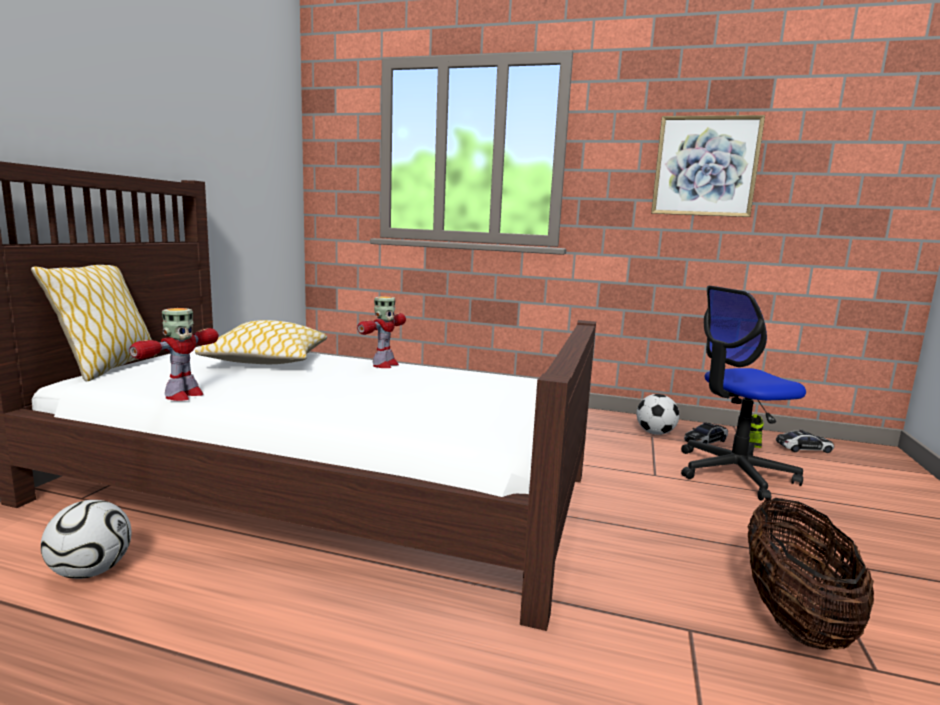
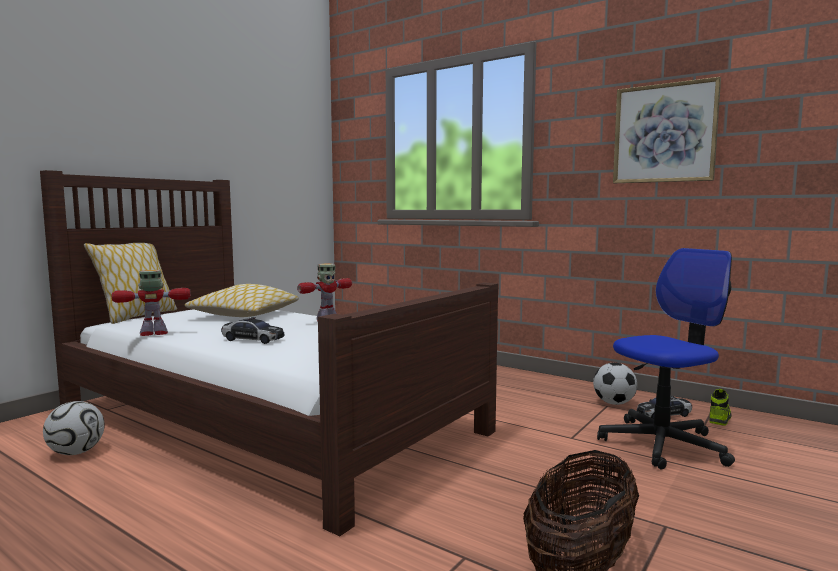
camera: 20 degrees right, 5 degrees down
(183, 395) = (154, 333): toy robot -> toy robot turned 150 degrees counterclockwise
(734, 473) = (662, 444): office chair -> office chair turned 150 degrees clockwise
(803, 448) = (780, 430): toy car -> toy car (253, 339)

